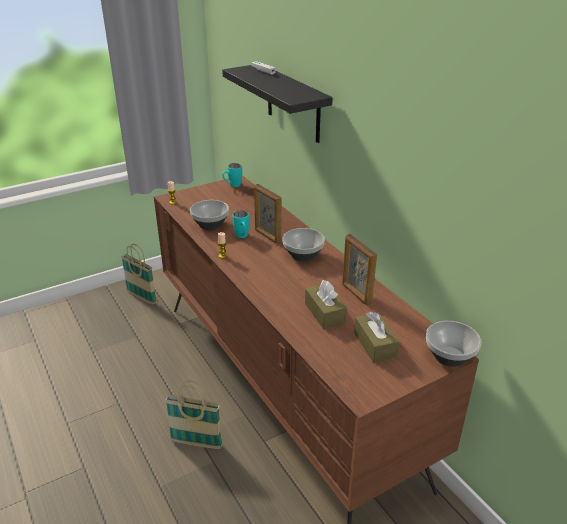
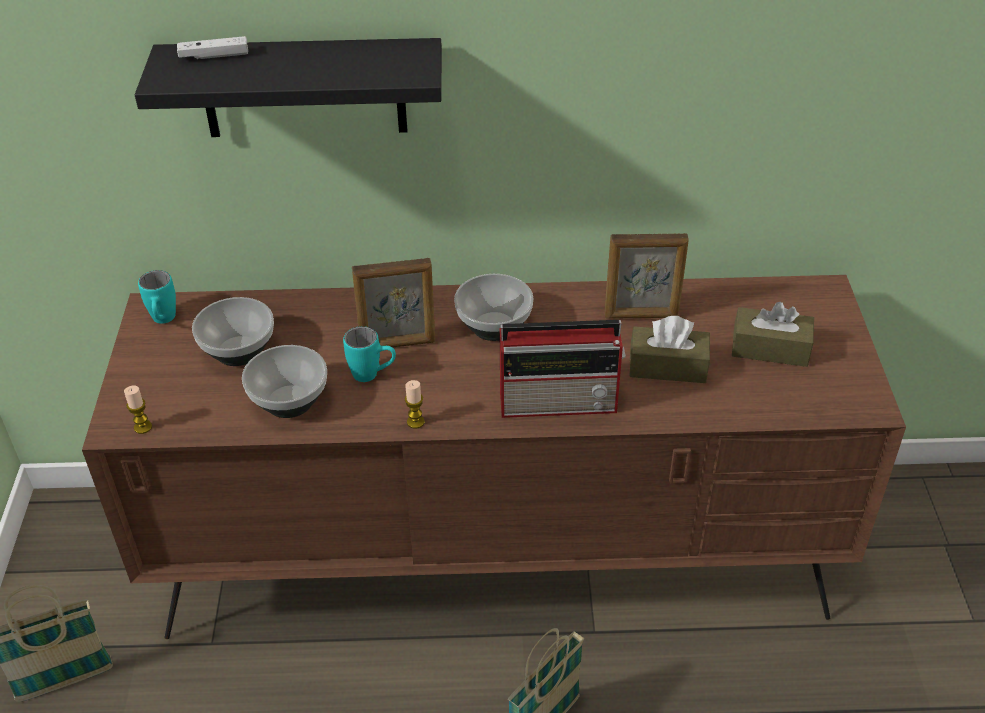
camera: 60 degrees left, 10 degrees up
(268, 288) = (560, 401): none -> radio
(449, 357) = (831, 296): bowl -> bowl (239, 352)

